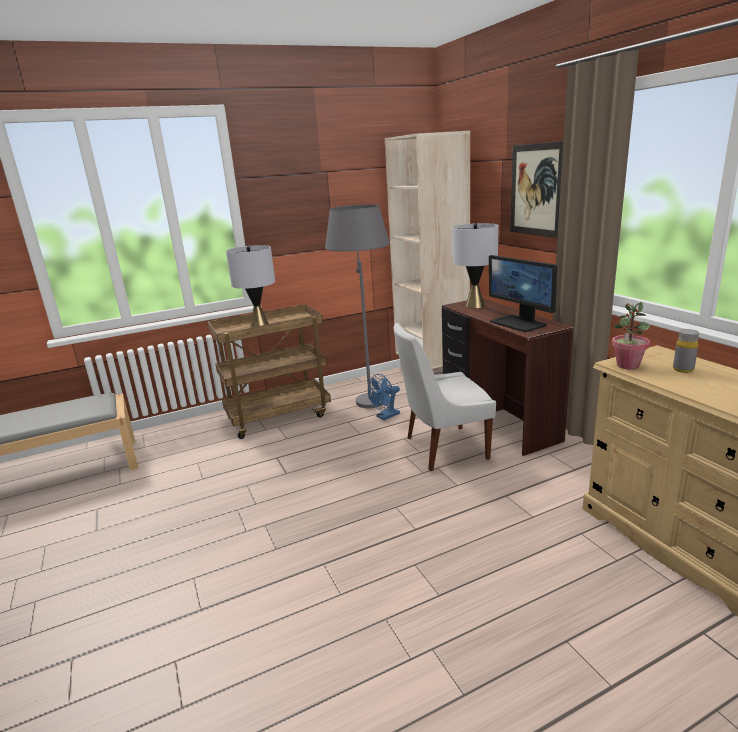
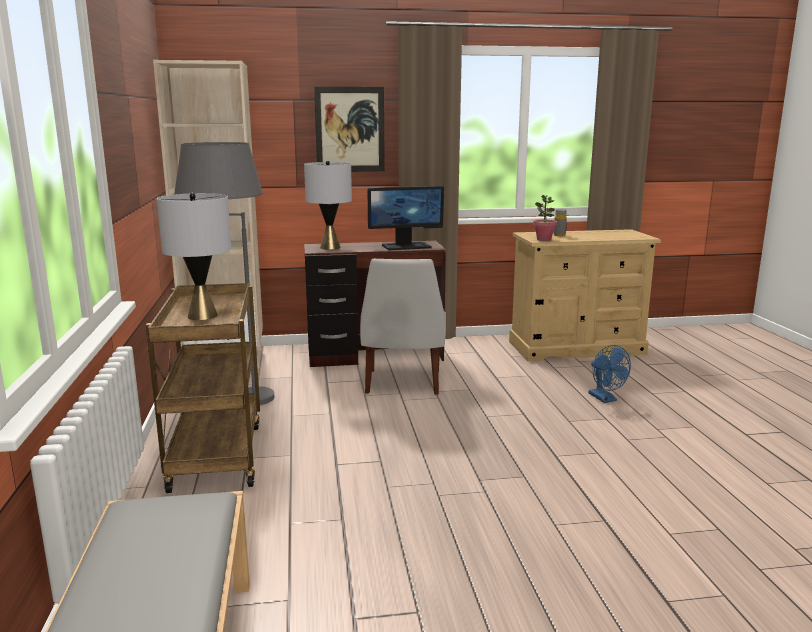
camera: 75 degrees left, 5 degrees down
(385, 416) = (305, 396): blue fan -> blue fan (605, 399)

